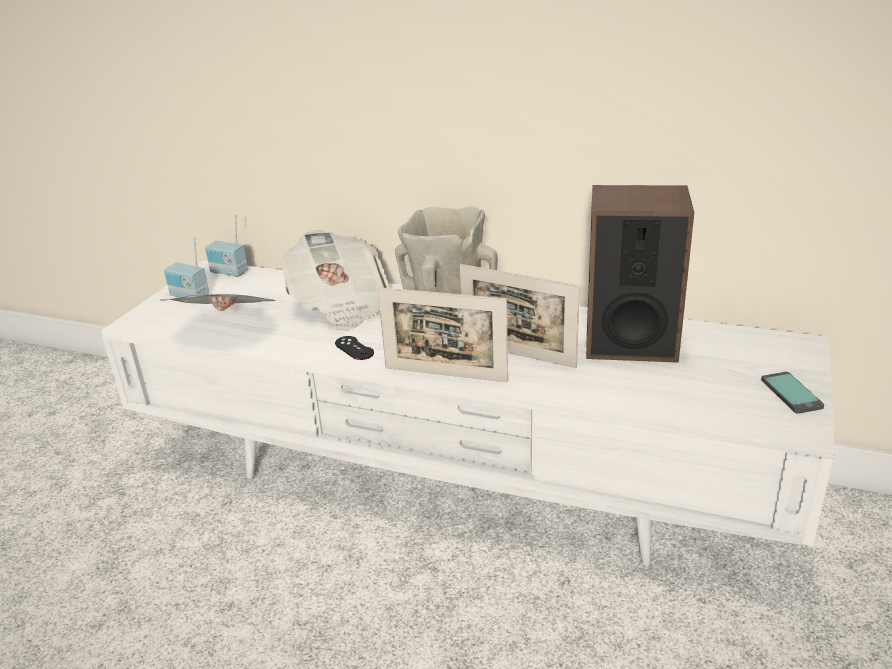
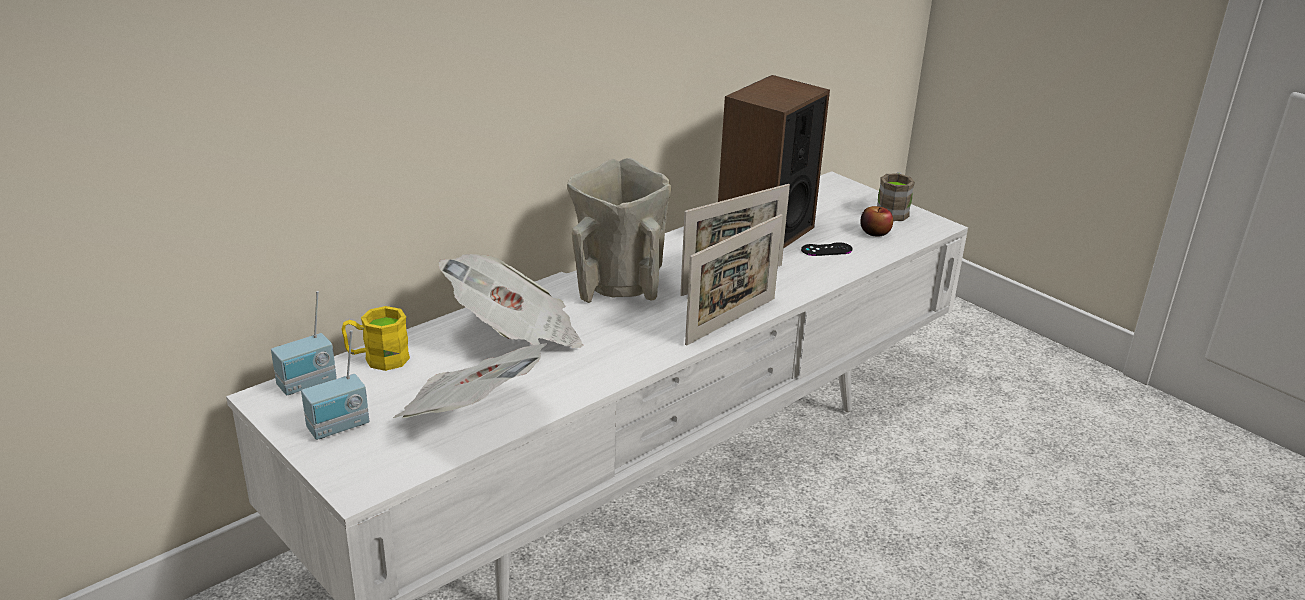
camera: 65 degrees left, 0 degrees up
(272, 279) = (377, 359): none -> yellow mug
(354, 348) = (625, 351): black game controller -> black game controller (826, 249)
(721, 396) = (875, 232): none -> apple
(791, 393) = (893, 211): phone -> brown mug

